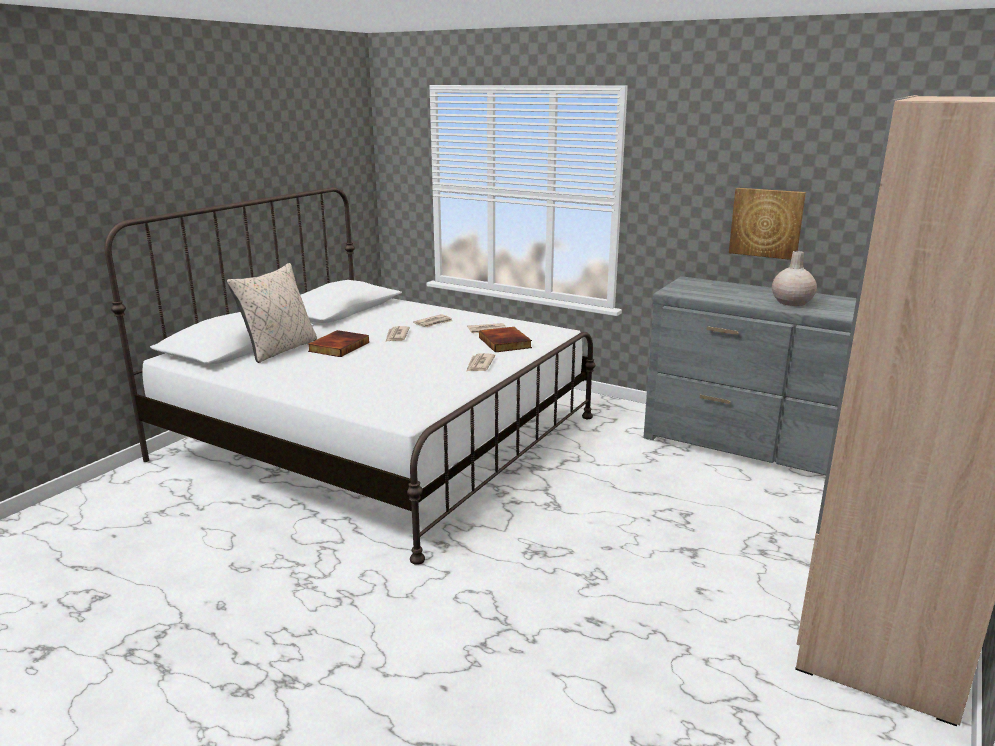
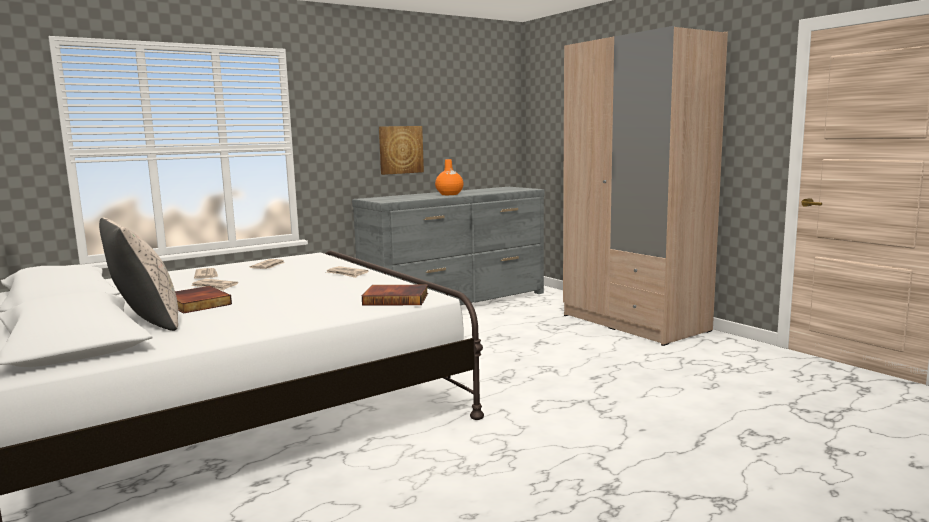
camera: 65 degrees left, 10 degrees down
(506, 342) = (310, 265): book -> book (396, 299)
(791, 302) = (449, 194): beige vase -> orange vase

